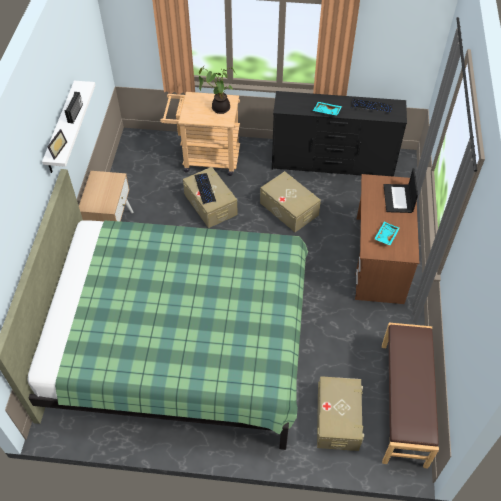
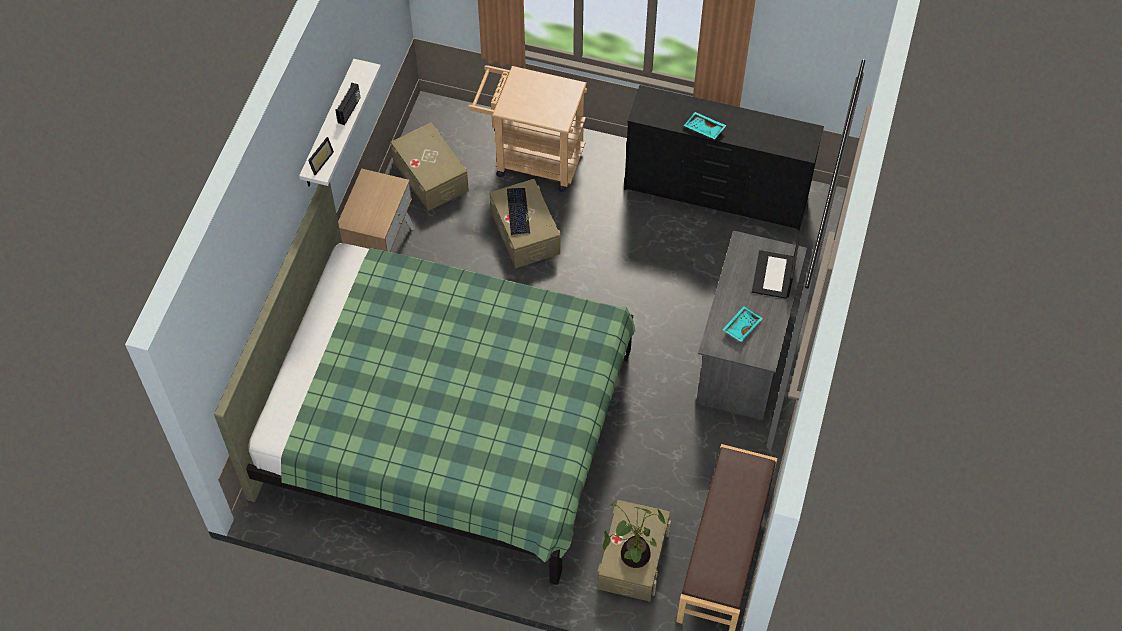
camera: 10 degrees right, 5 degrees up
(219, 108) = (554, 99): potted plant -> potted plant (632, 554)
(289, 209) = (635, 256): beige storage box -> beige storage box (430, 176)
(372, 106) = (771, 130): keyboard -> none
(379, 259) = (745, 351): brown desk -> grey desk

